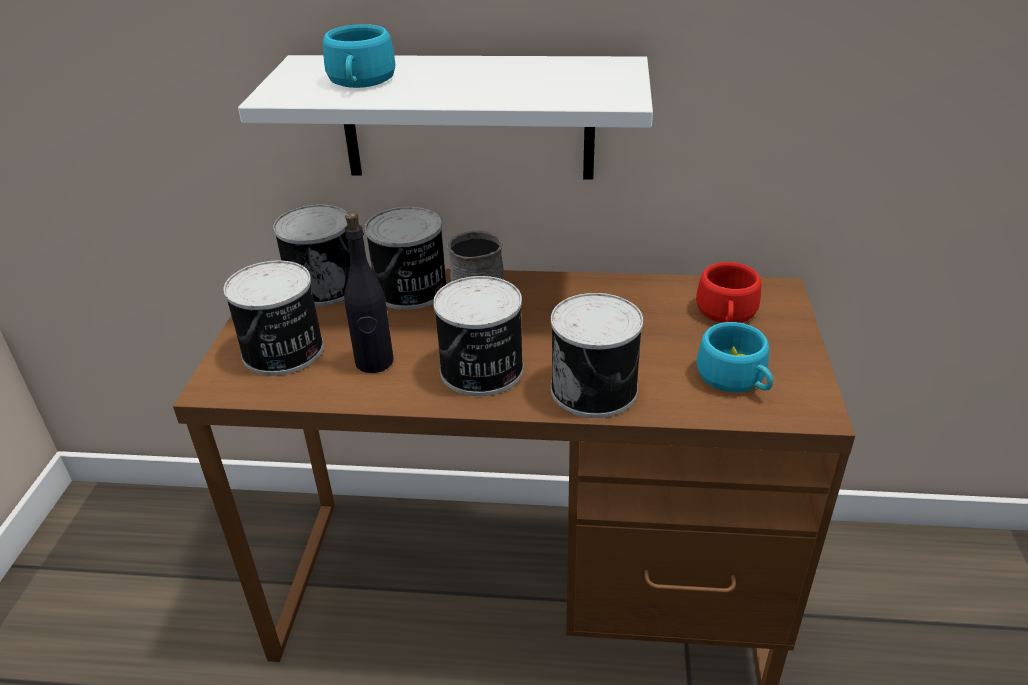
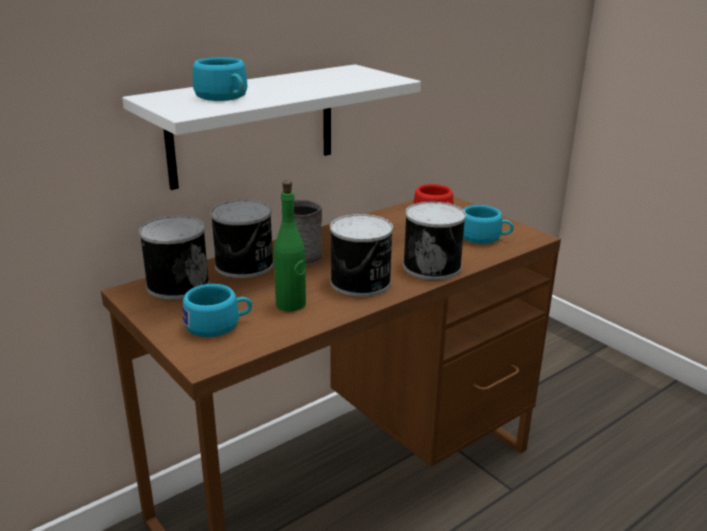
camera: 45 degrees left, 10 degrees down
(283, 352) = (219, 325): can -> turquoise cup
(374, 362) = (291, 304): black bottle -> green bottle

